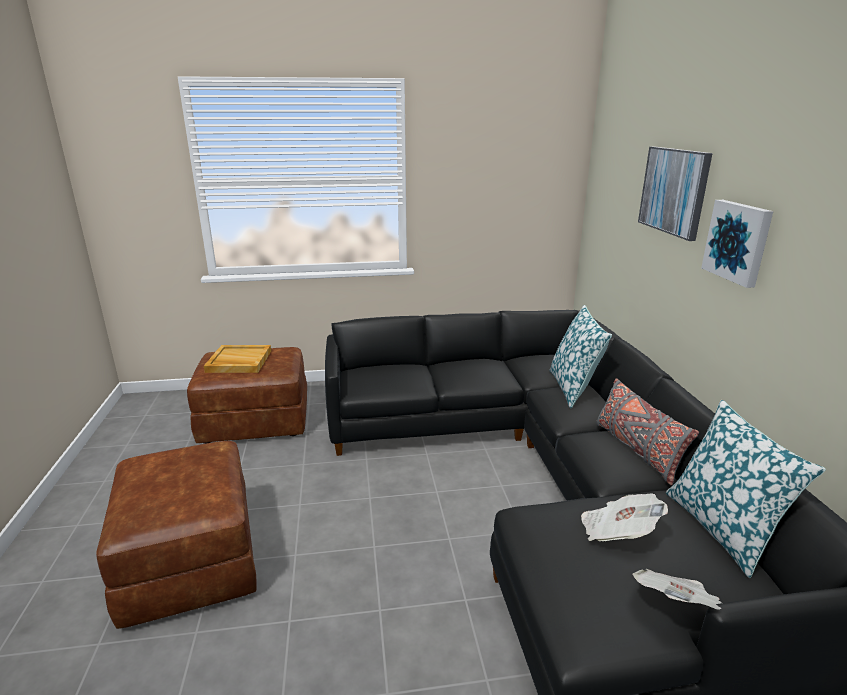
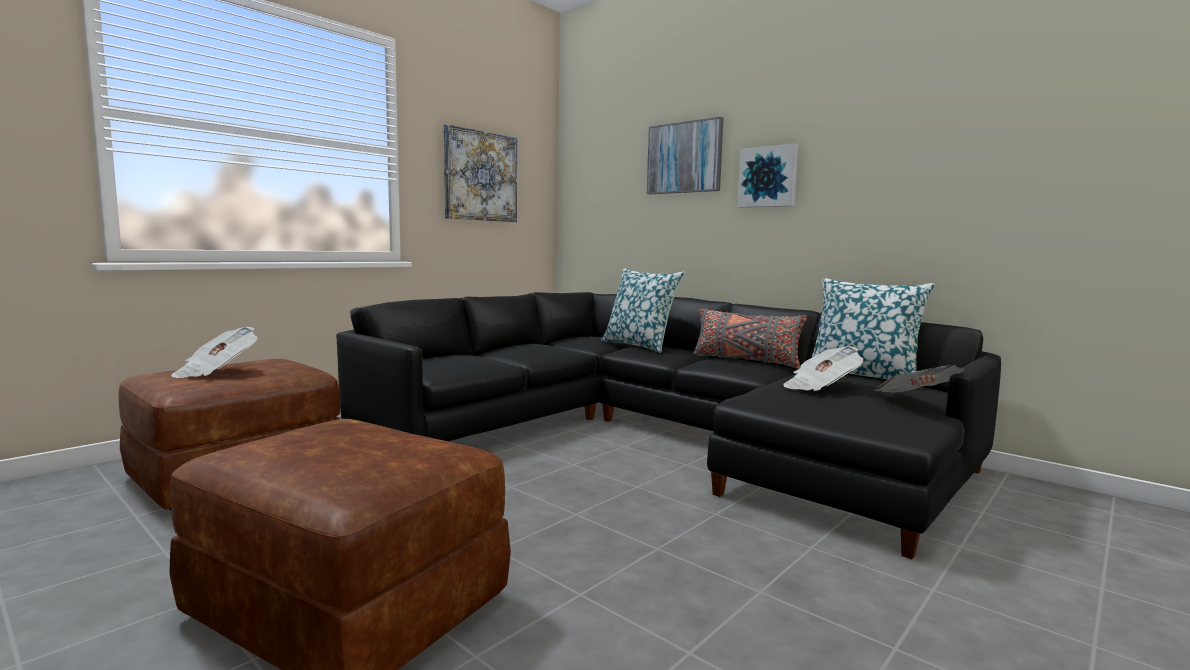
camera: 40 degrees left, 15 degrees down
(238, 361) = (216, 372): beige tray -> newspaper
(490, 188) = (480, 176): none -> picture

